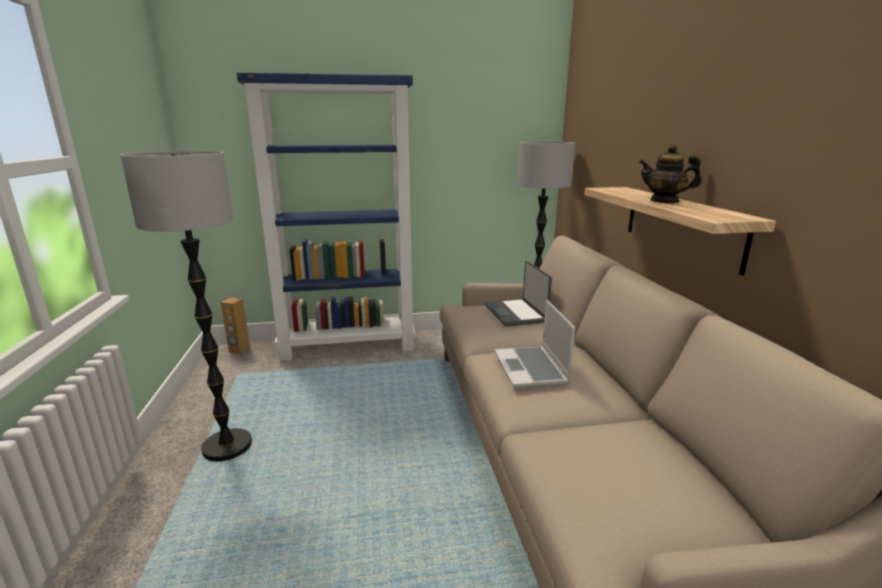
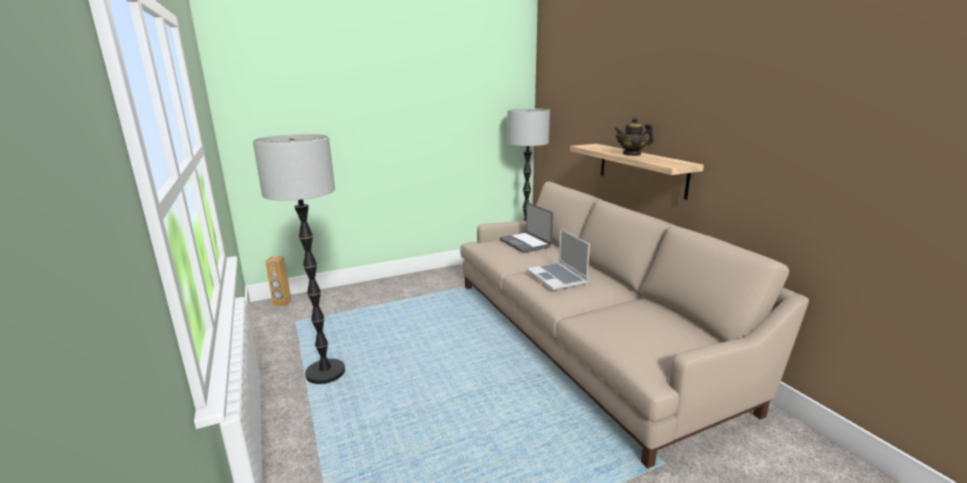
camera: 15 degrees left, 0 degrees up
(349, 345) = (380, 287): blue bookcase -> none

